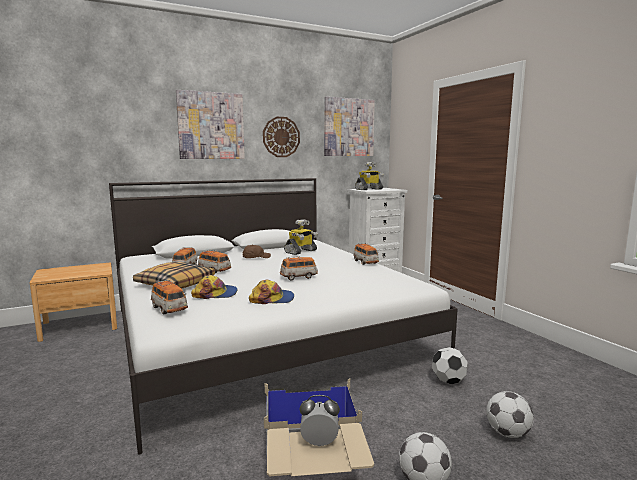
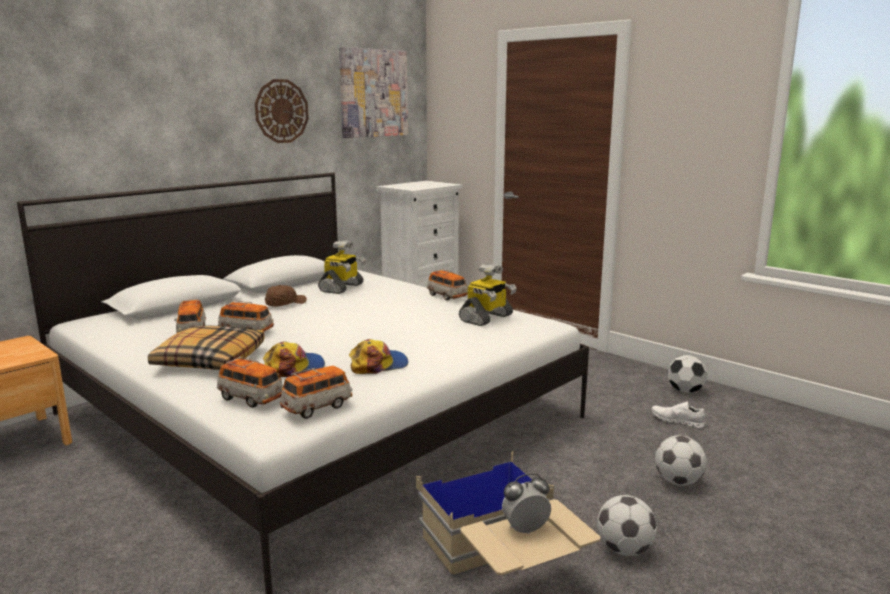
camera: 20 degrees left, 5 degrees up
(211, 126) = (176, 97): picture -> none
(299, 277) = (380, 328): toy car -> toy car (317, 407)
(369, 189) = (409, 185): toy robot -> toy robot (487, 318)
(448, 381) = (589, 436): football -> football (685, 391)
(534, 382) = (677, 421): none -> white shoe

